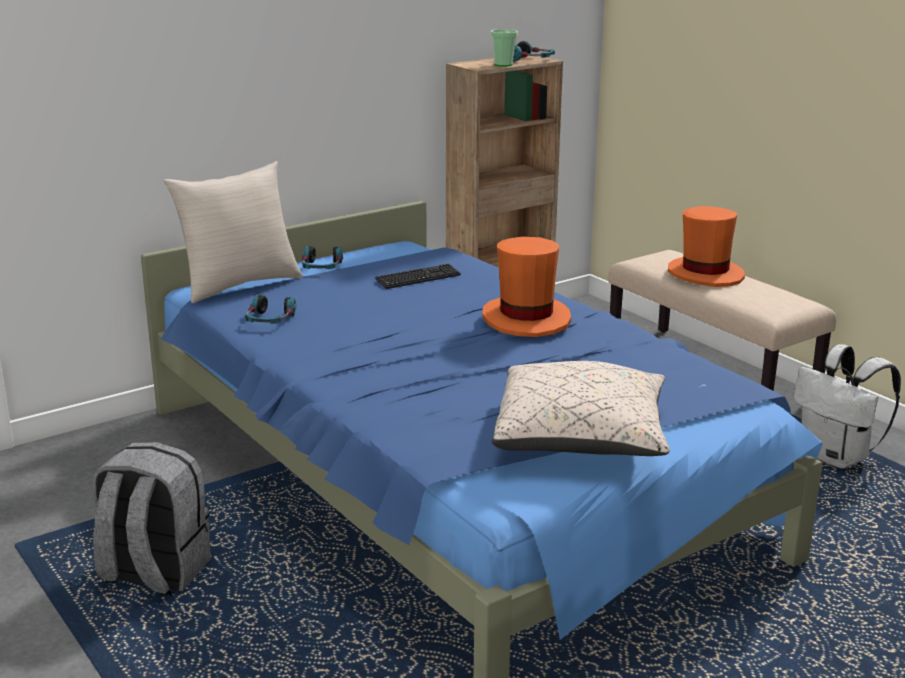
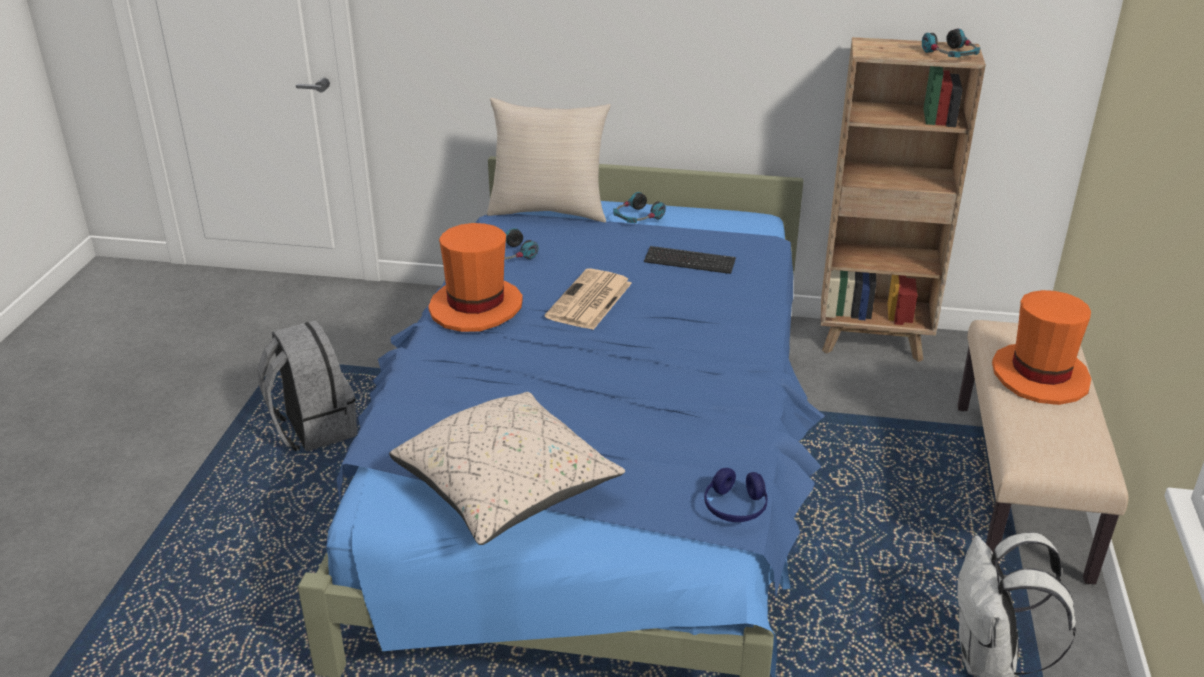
camera: 45 degrees right, 10 degrees up
(401, 320) = (589, 301): none -> newspaper
(503, 64) = (902, 54): cup -> none
(526, 319) = (687, 348): orange hat -> orange hat (476, 307)
(727, 381) = (735, 507): none -> blue headphones

